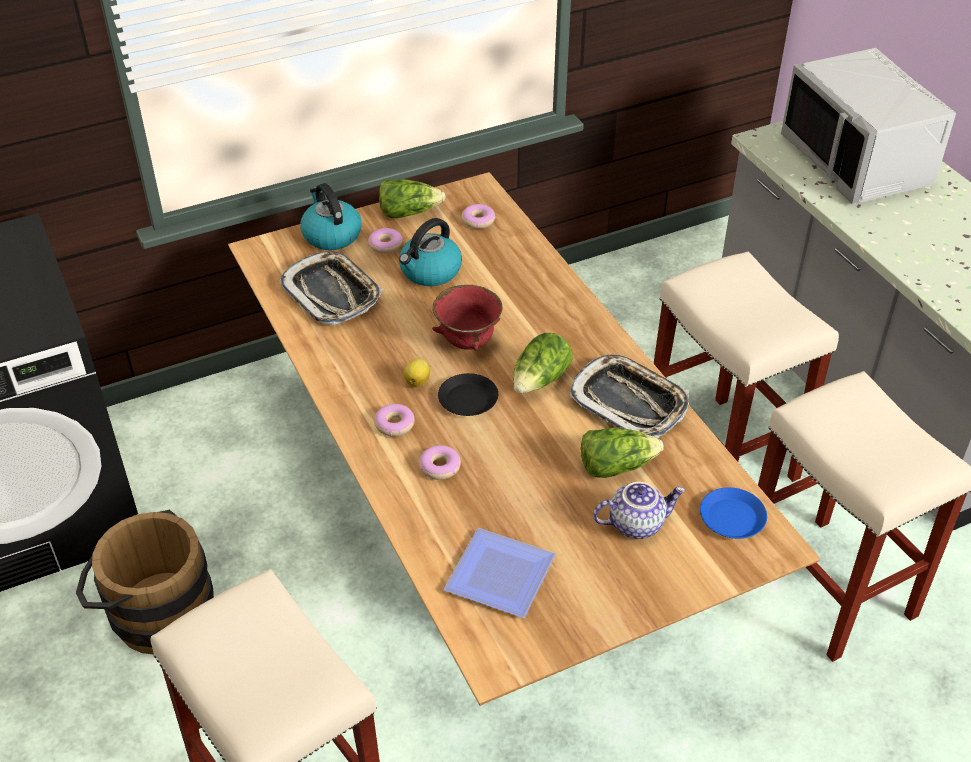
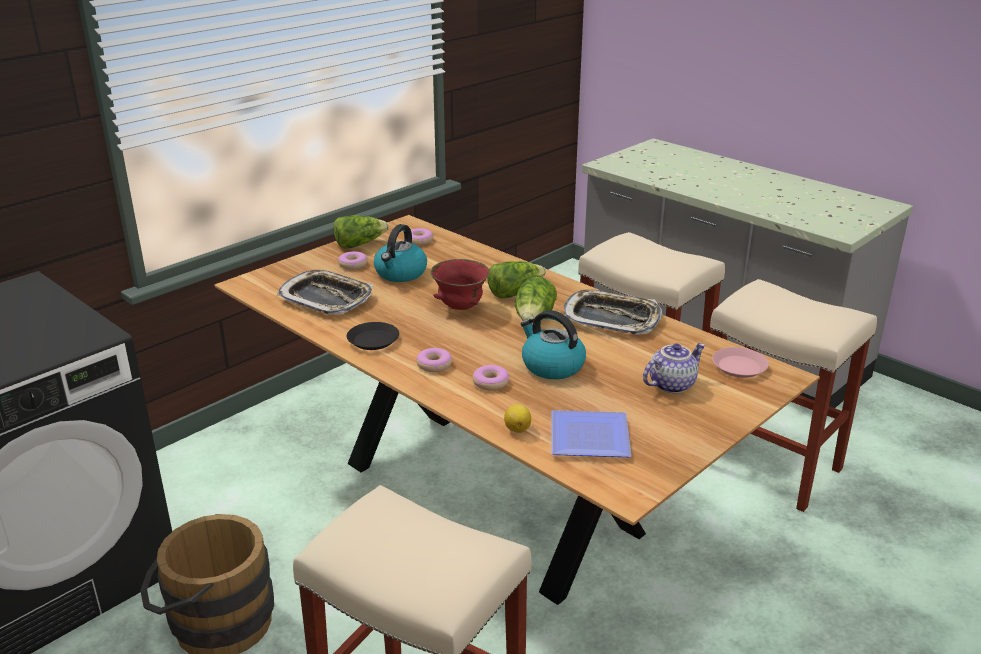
camera: 20 degrees left, 15 degrees down
(331, 235) = (302, 266): kettle -> kettle (551, 366)
(418, 381) = (435, 336): lemon -> lemon (517, 428)
(467, 399) = (484, 339): black plate -> black plate (373, 340)
(616, 466) = (630, 355): lettuce -> lettuce (514, 292)
(732, 518) = (739, 367): blue plate -> pink plate
(857, 161) = (678, 165): grey microwave -> none

